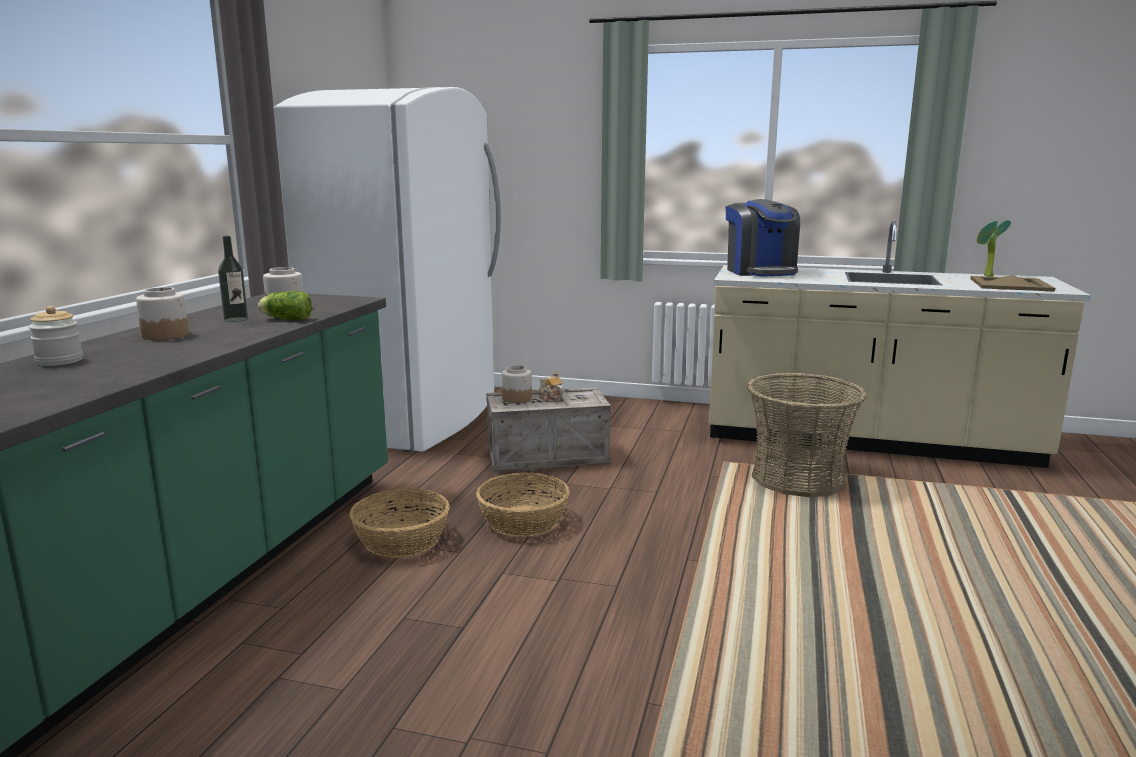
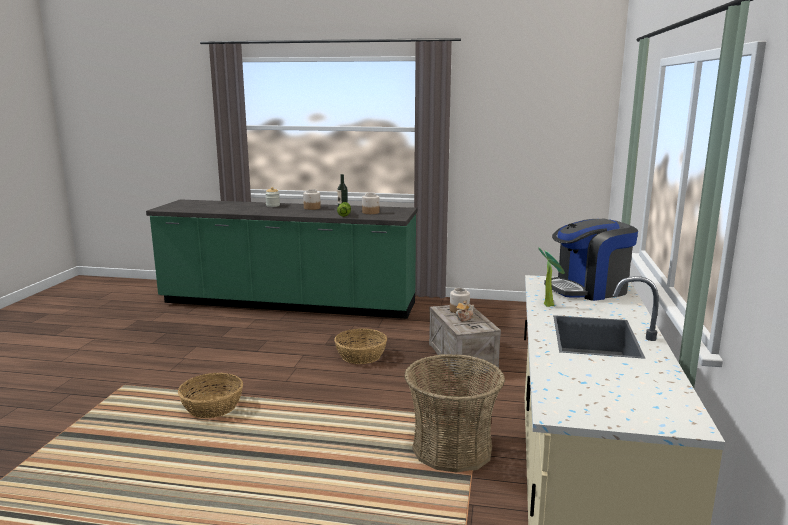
camera: 85 degrees right, 0 degrees up
(401, 540) = (338, 332): basket -> basket (213, 407)
(410, 419) = (512, 315): white fridge -> none
(985, 276) = (671, 389): potted plant -> potted plant (549, 305)
(1009, 284) = (592, 389): beige tray -> none

